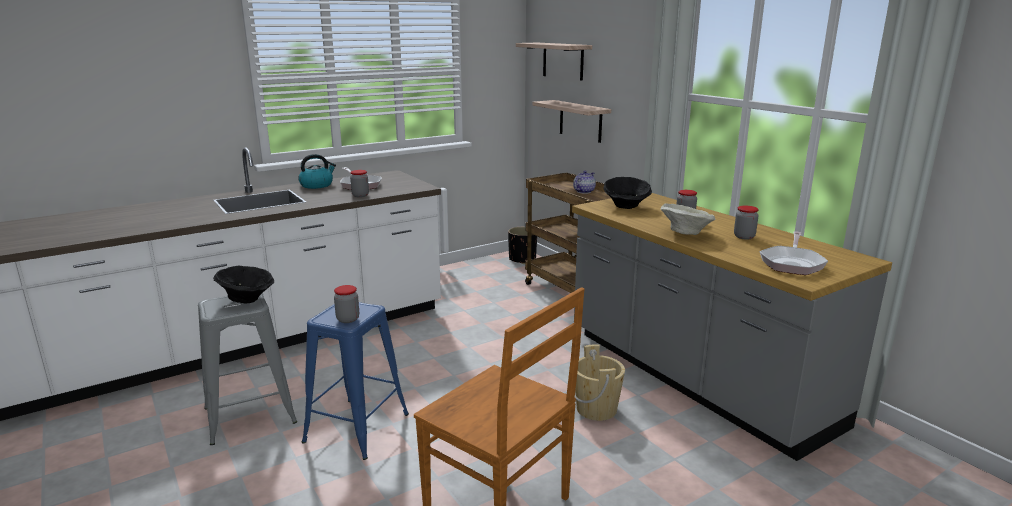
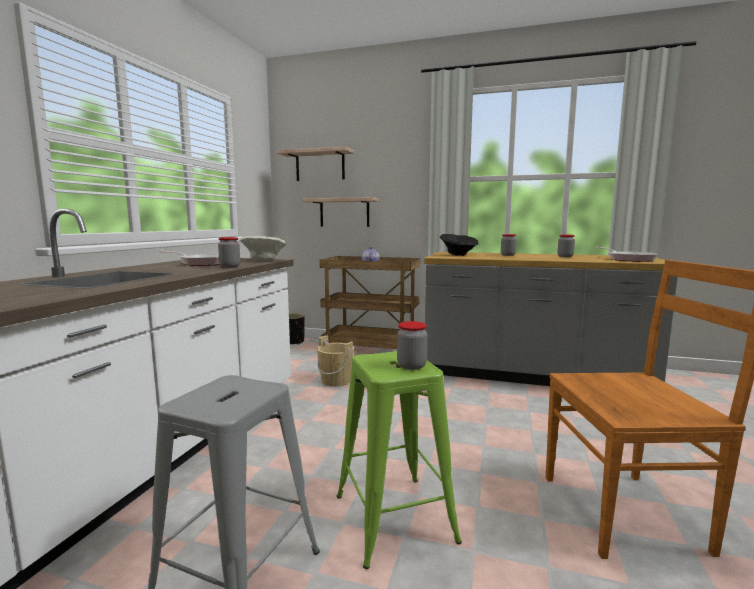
camera: 40 degrees left, 10 degrees down
(247, 300) = (238, 385): black bowl -> none
(317, 185) = (148, 267): kettle -> none
(356, 428) = (394, 518): blue stool -> green stool
(596, 409) = (525, 413): beige bucket -> beige bucket (336, 381)
(685, 233) = (537, 258): beige bowl -> beige bowl (263, 260)

